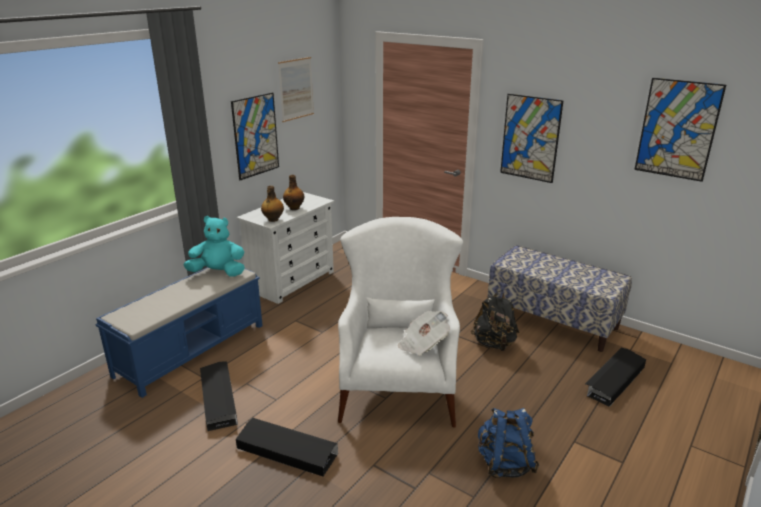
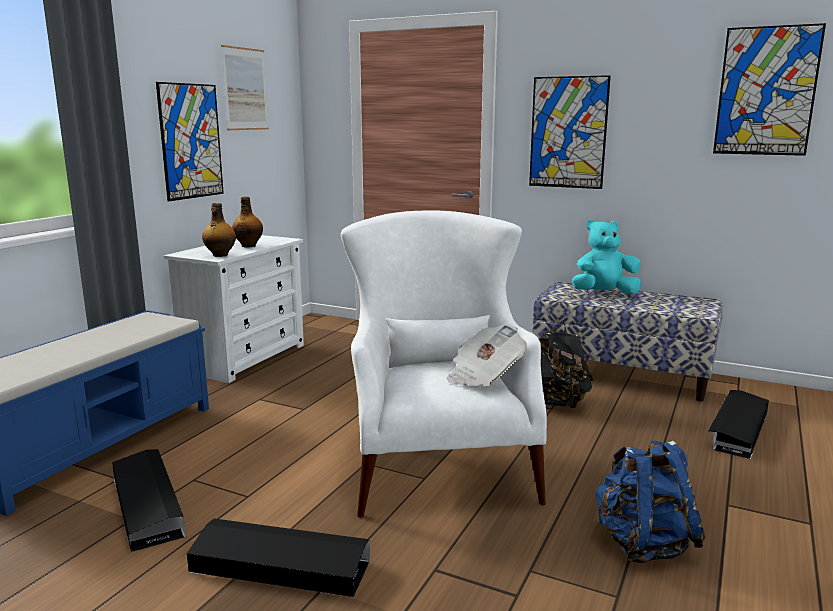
camera: 10 degrees left, 10 degrees down
(218, 273) = (139, 323): turquoise plush toy -> turquoise plush toy (604, 294)

